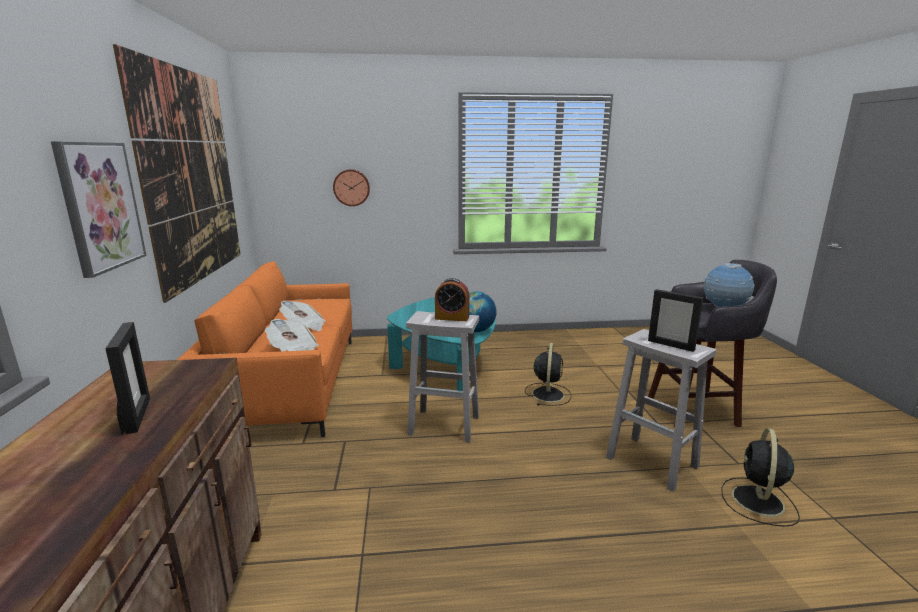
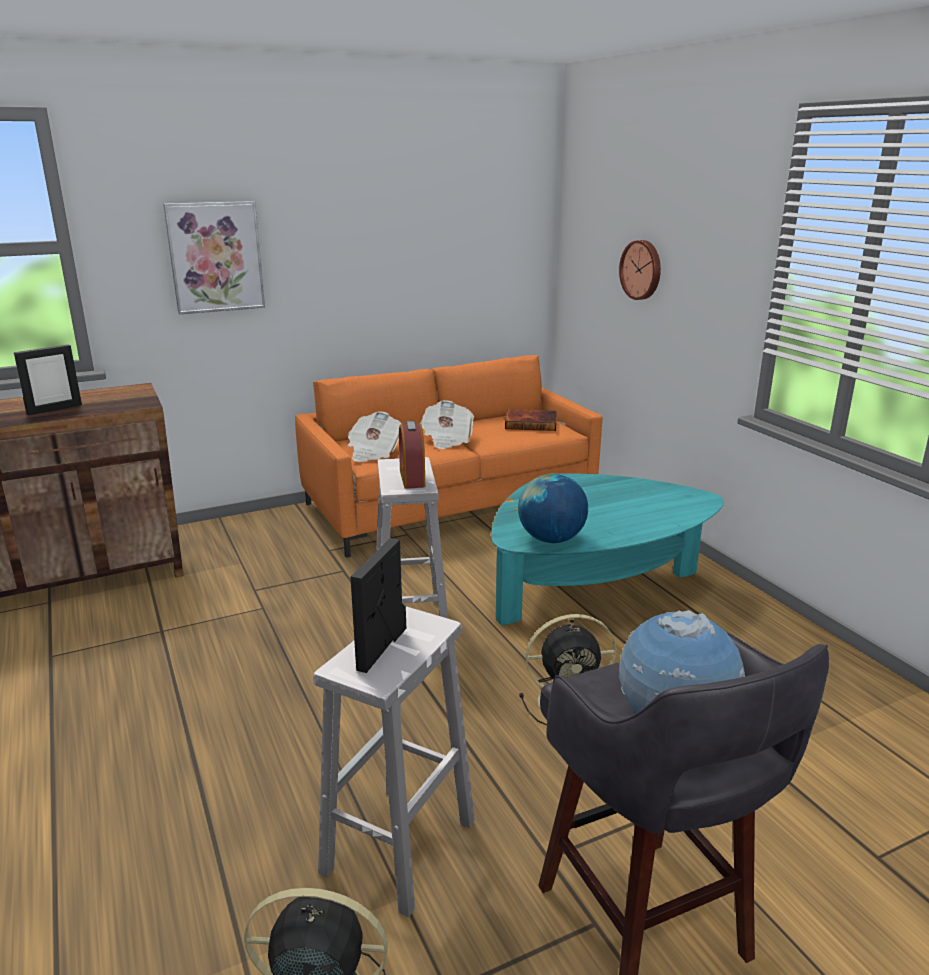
camera: 70 degrees right, 5 degrees up
(192, 176) = (396, 234): picture -> none
(313, 303) = (531, 423): none -> book

